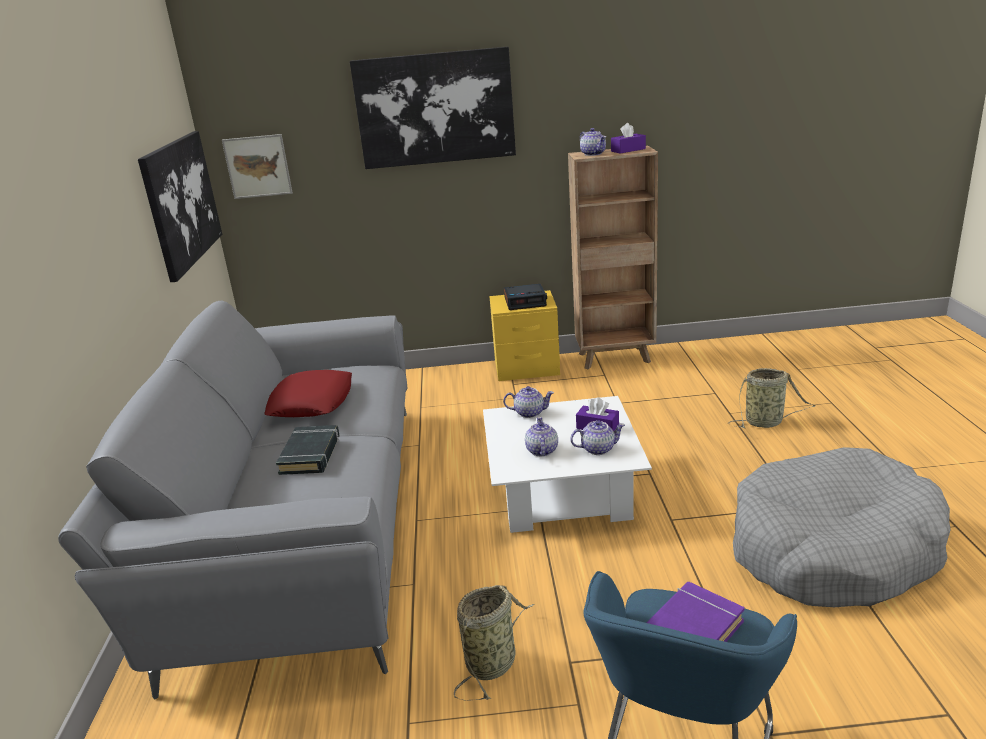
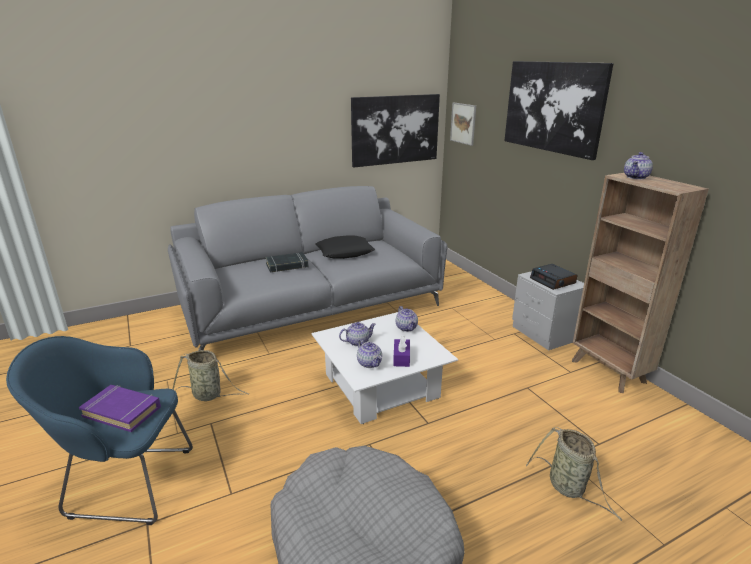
camera: 65 degrees right, 0 degrees up
(311, 402) = (345, 252): red pillow -> black pillow
(526, 368) = (544, 333): yellow nightstand -> grey nightstand
(628, 150) = (671, 184): purple tissue box -> none

